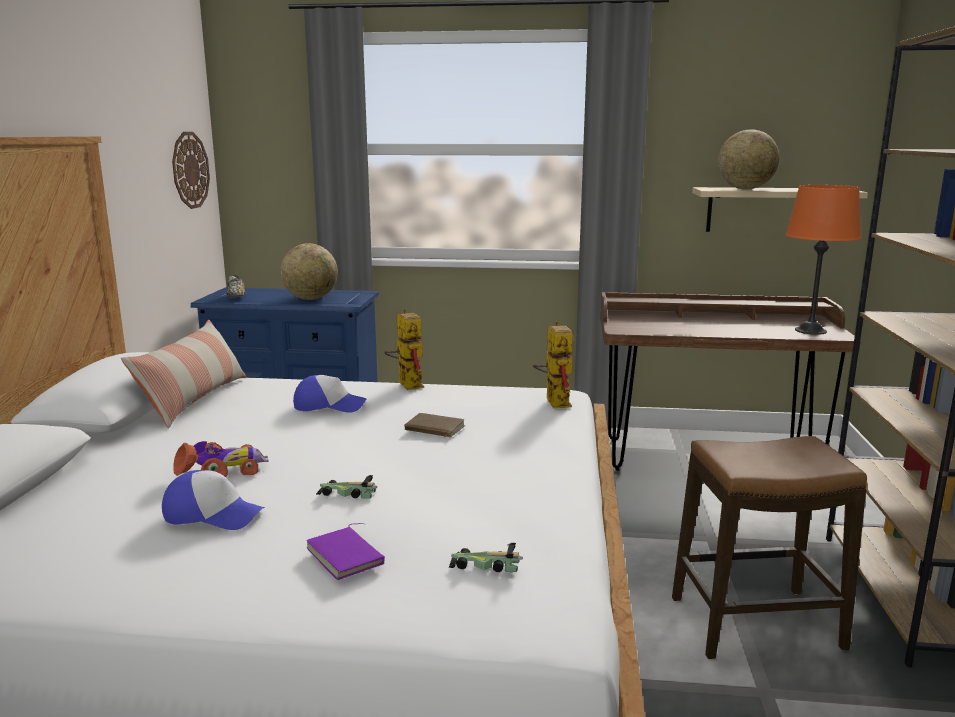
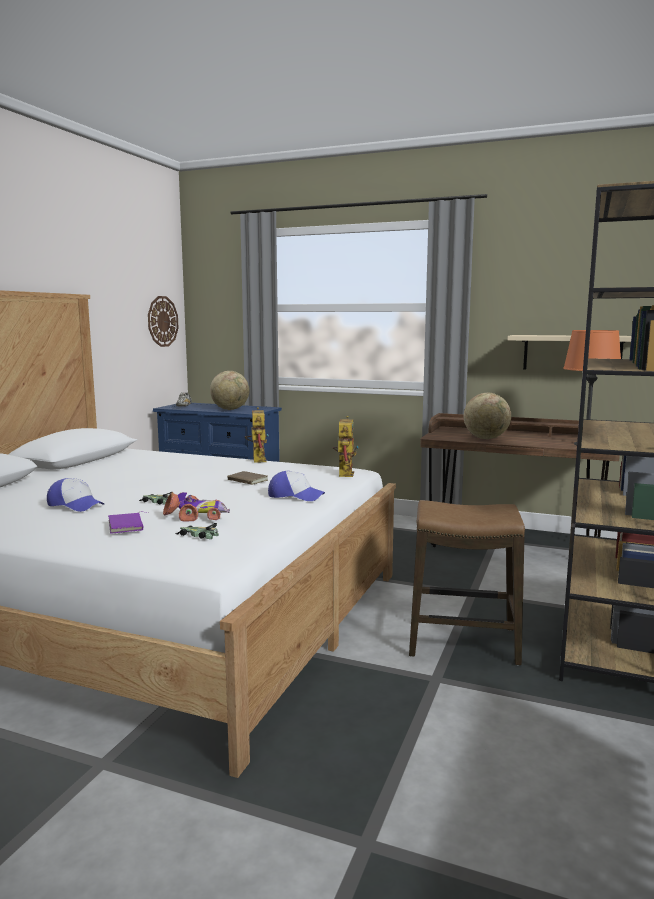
camera: 15 degrees right, 5 degrees down
(195, 399) = (119, 458): pillow -> none
(222, 471) = (99, 488): toy car -> toy car (196, 516)
(329, 406) = (195, 466): cap -> cap (295, 496)
(745, 189) = (547, 335): globe -> globe (486, 438)

